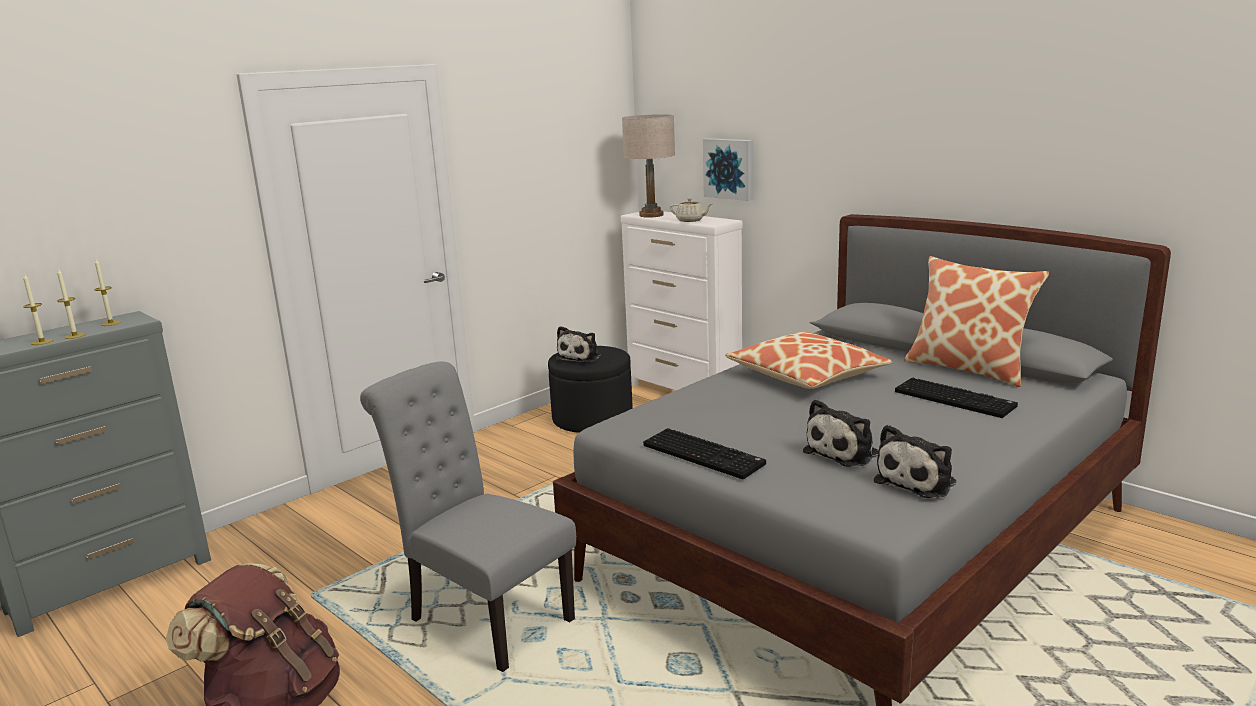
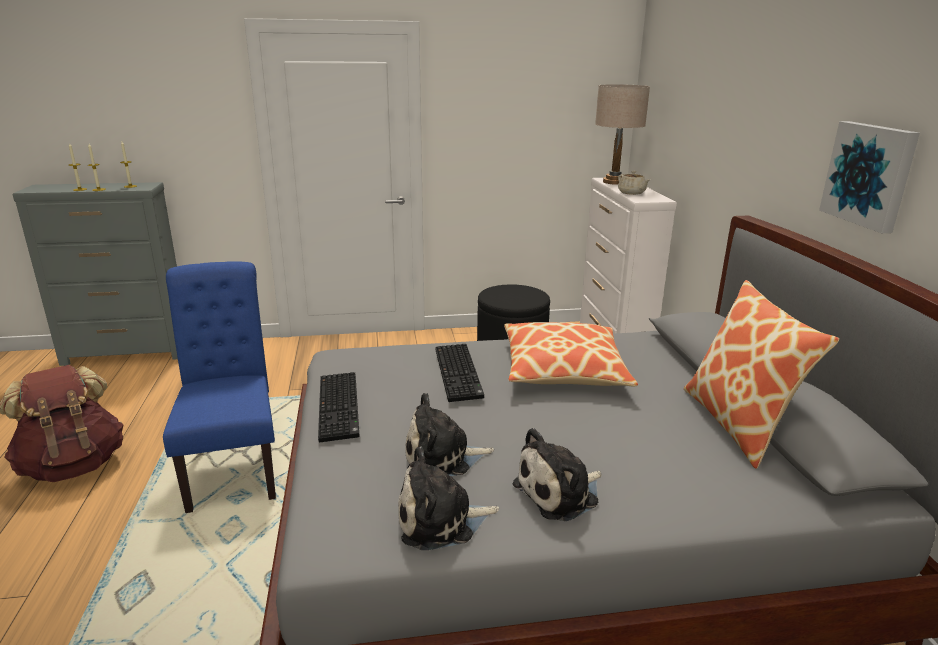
camera: 35 degrees right, 5 degrees up
(483, 618) = (234, 467): grey chair -> blue chair
(580, 357) = (505, 293): plush toy -> plush toy (560, 493)
(729, 168) = (681, 147): picture -> picture (870, 175)
(956, 399) = (656, 451): keyboard -> keyboard (460, 373)

